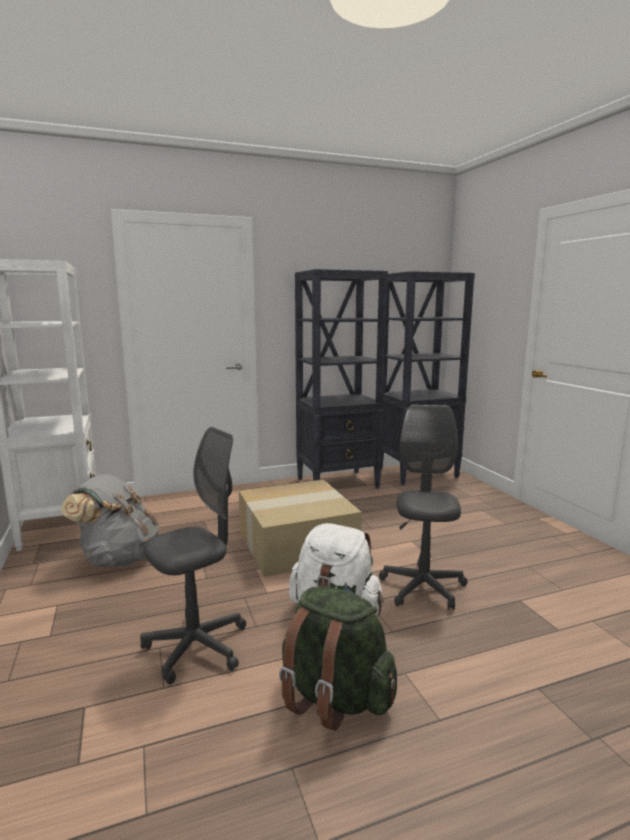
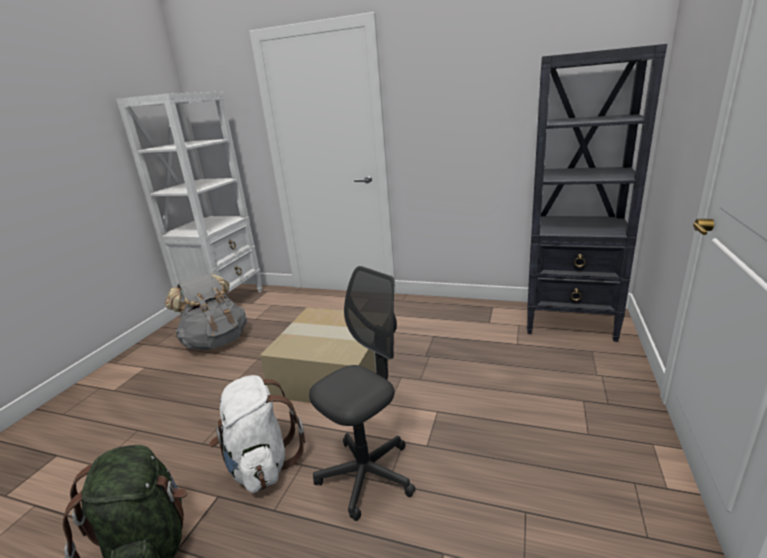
camera: 40 degrees right, 10 degrees up
(196, 647) = (151, 442): grey office chair -> none
(338, 483) = (462, 313): black bookcase -> none

